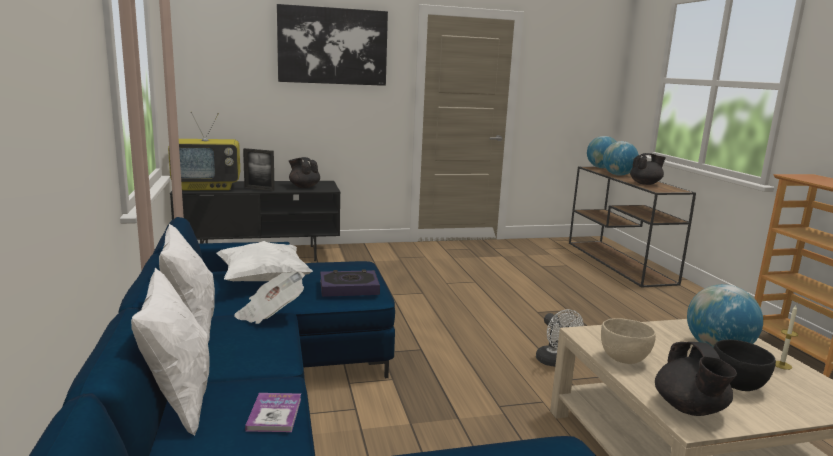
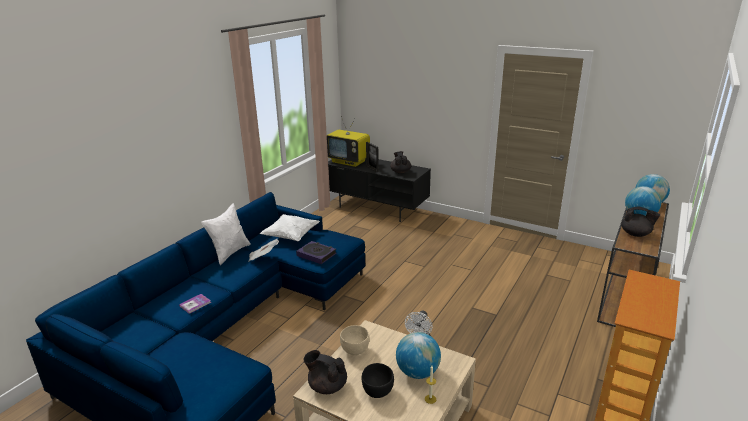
camera: 45 degrees right, 10 degrees up
(178, 401) = (181, 285): white pillow -> none
(332, 46) = (433, 75): picture -> none
(690, 409) = (327, 386): black teapot -> black teapot turned 75 degrees clockwise

